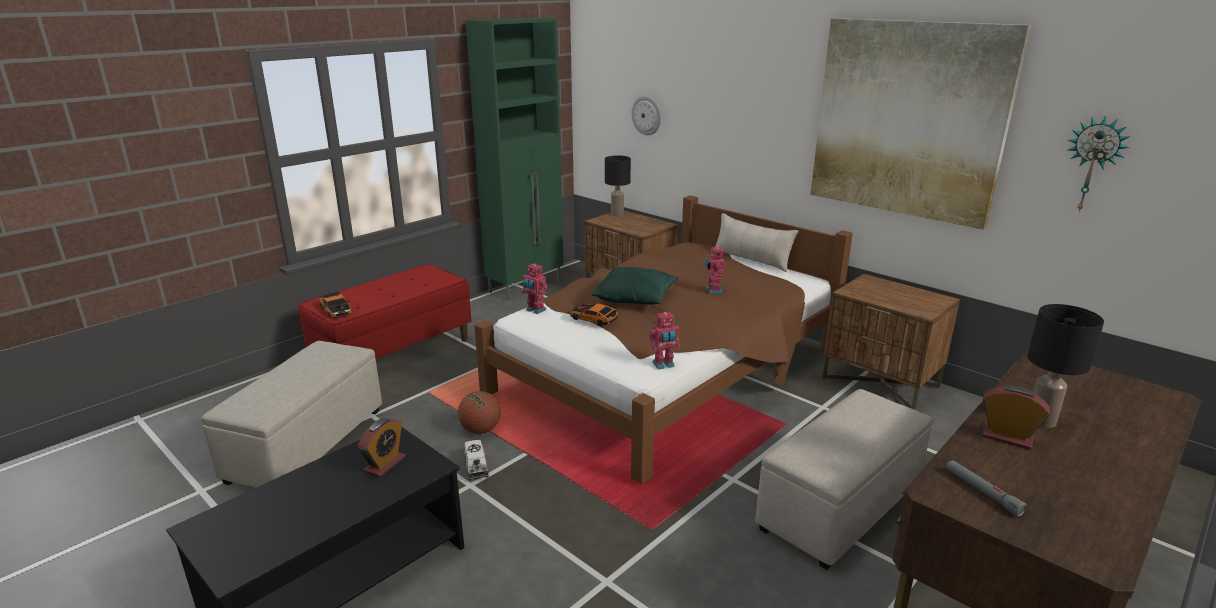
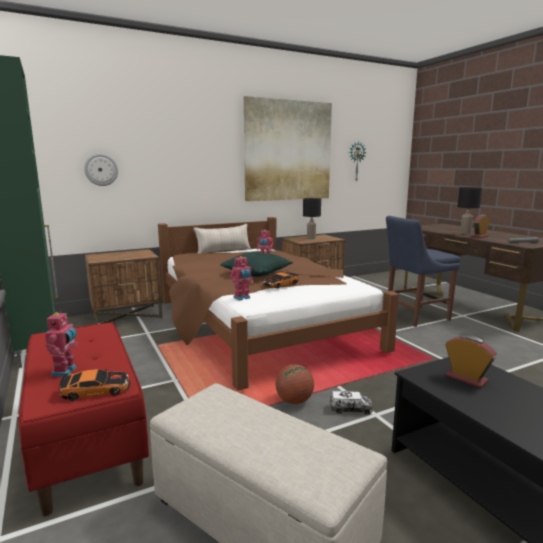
camera: 70 degrees left, 10 degrees down
(617, 214) = (95, 256): black table lamp -> black table lamp (311, 238)
(664, 365) = (357, 281): toy robot -> toy robot (65, 371)
(840, 506) = (414, 316): beige ottoman -> blue chair

